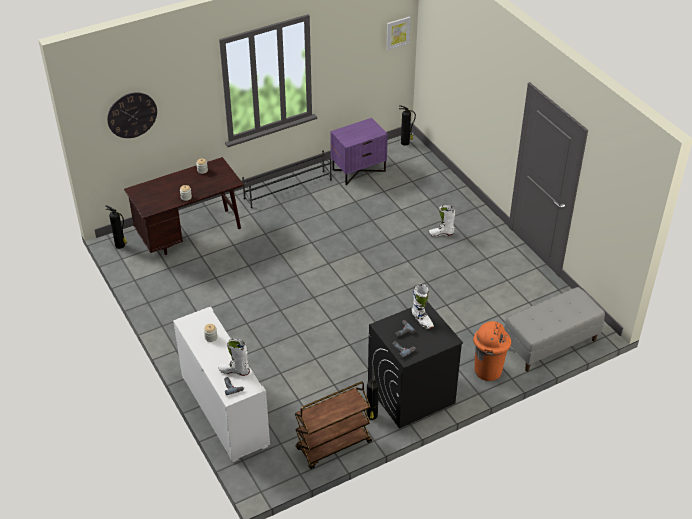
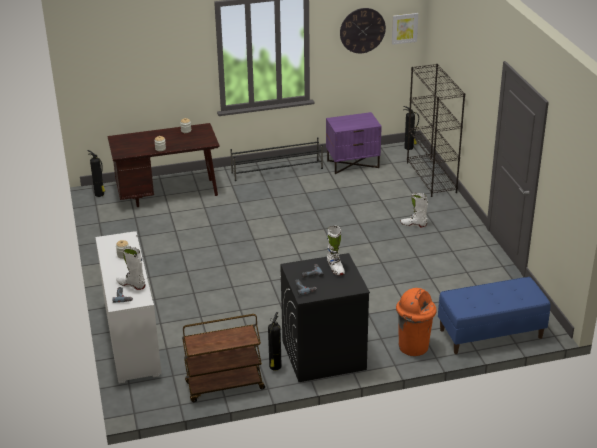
camera: 15 degrees right, 10 degrees down
(132, 115) = (122, 63): wall clock -> wall clock (362, 30)
(439, 176) = (431, 177): none -> black bookcase
(550, 344) = (490, 334): grey bench -> blue bench

